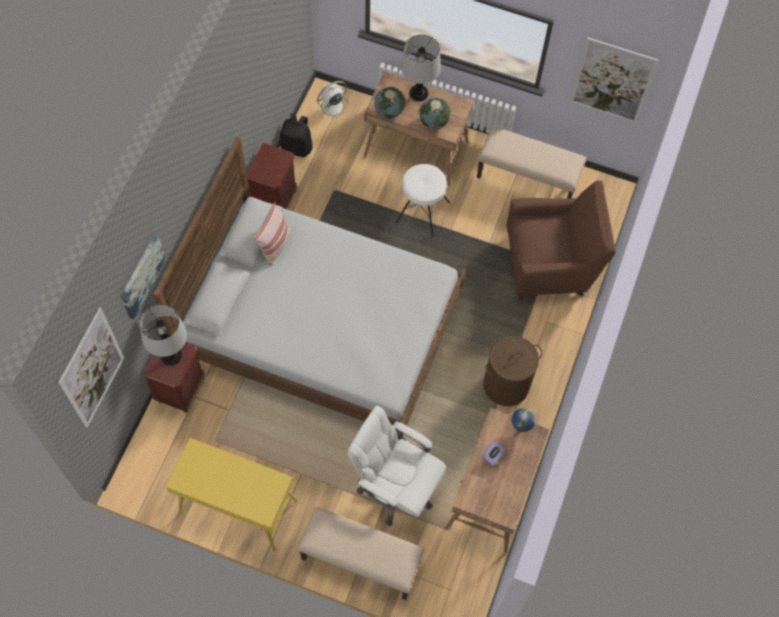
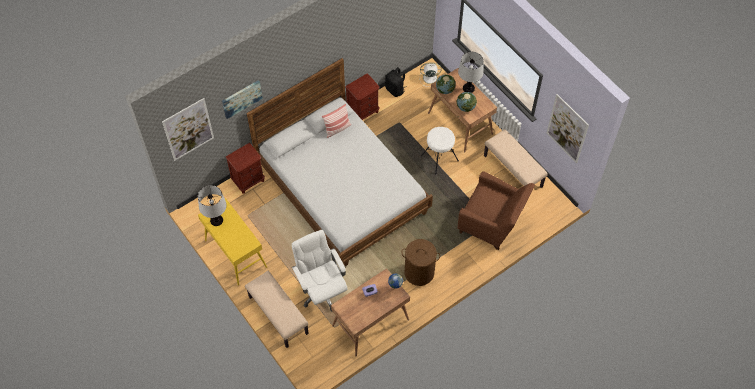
camera: 35 degrees right, 5 degrees down
(171, 355) = (245, 154): table lamp -> table lamp (216, 220)

